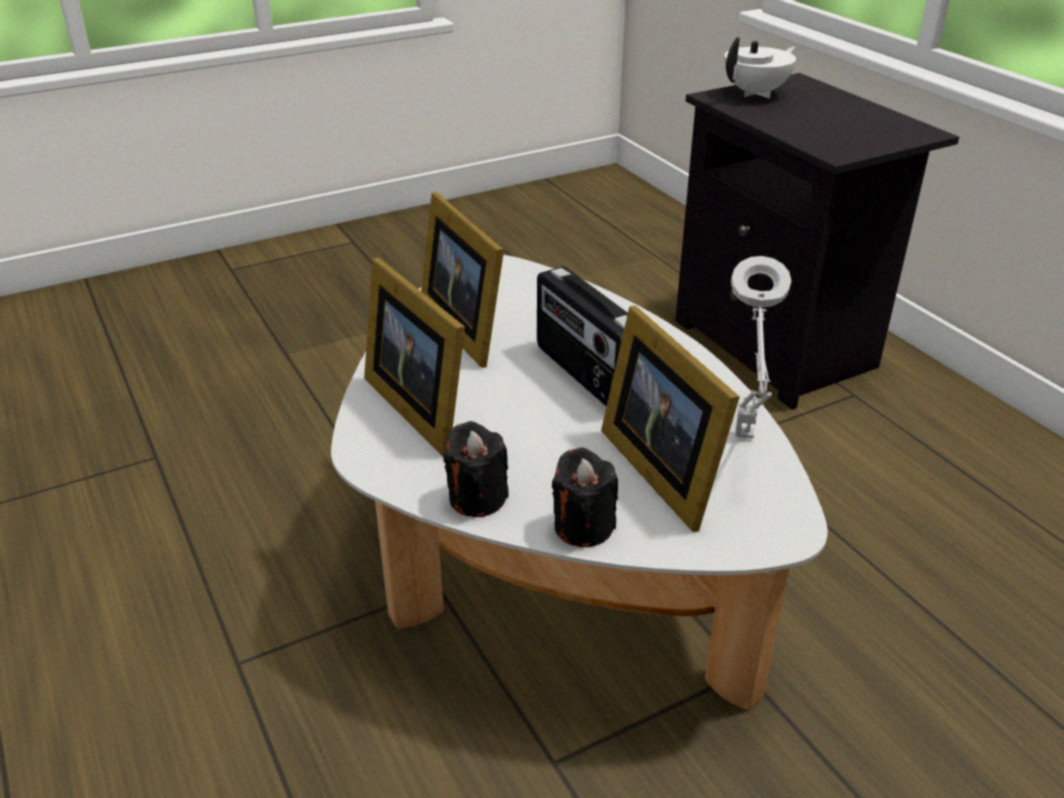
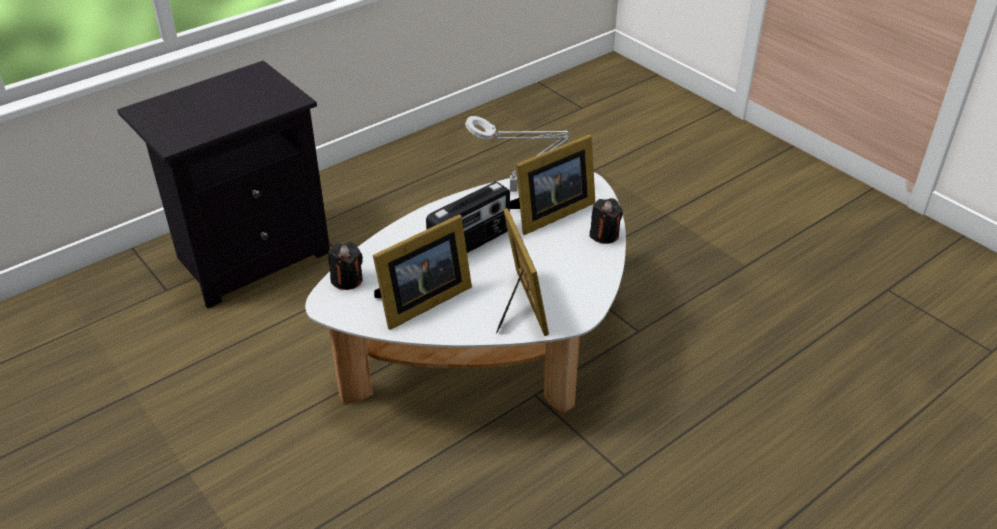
camera: 100 degrees left, 5 degrees up
(420, 406) = (520, 306): picture frame -> picture frame turned 60 degrees counterclockwise
(477, 498) = (596, 271): black candle -> black candle (347, 280)
(756, 93) = (168, 127): white teapot -> none

